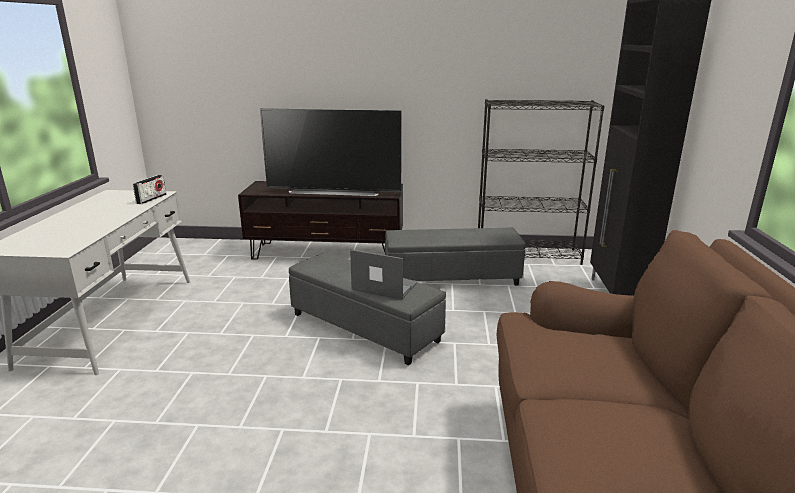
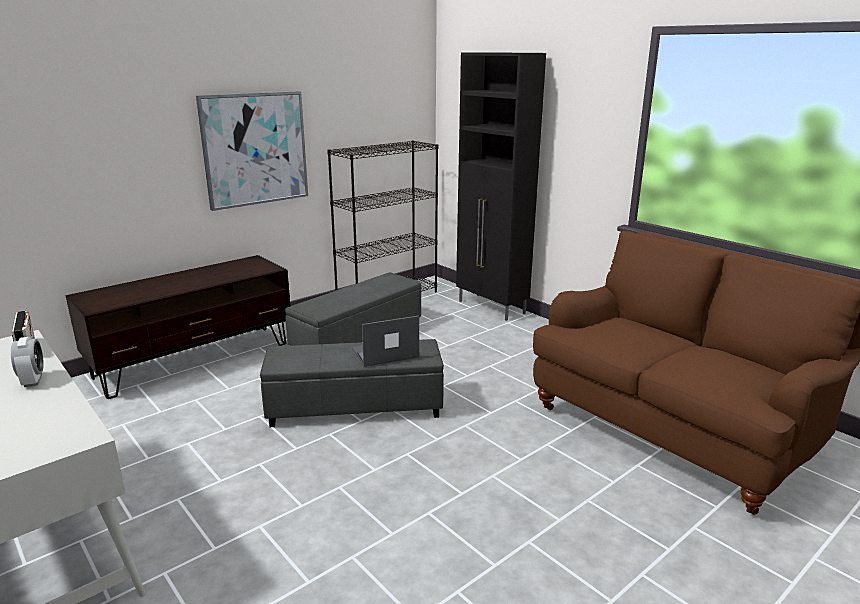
camera: 45 degrees left, 0 degrees up
(116, 215) = (33, 380): none -> alarm clock
(334, 191) = (202, 280): television -> none
(413, 92) = (255, 149): none -> picture

